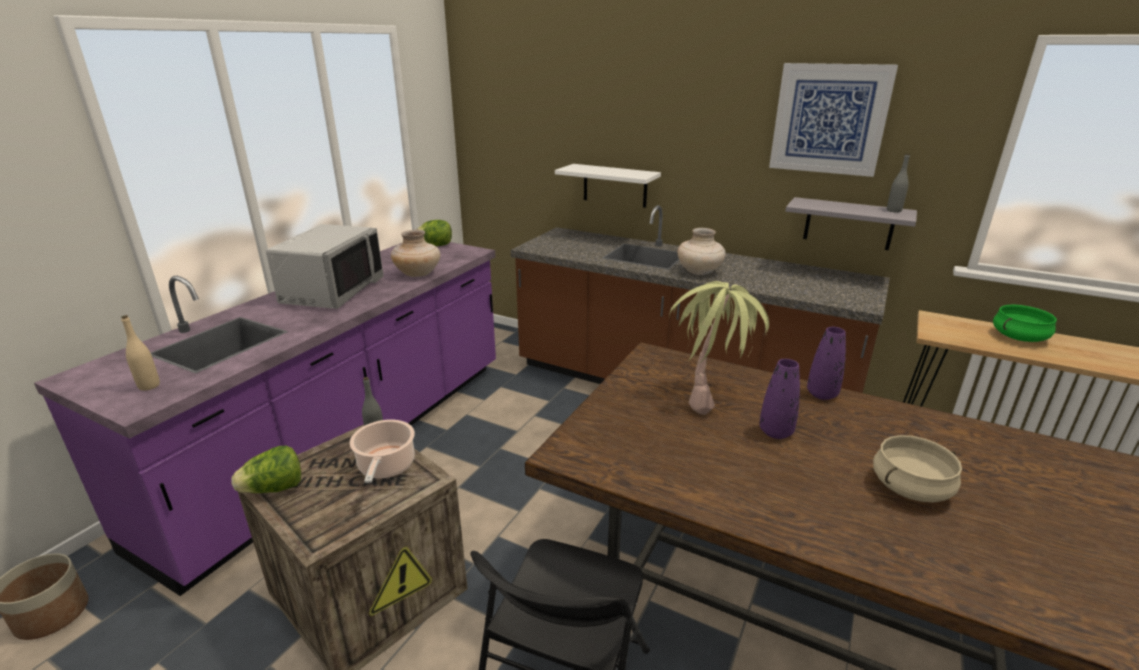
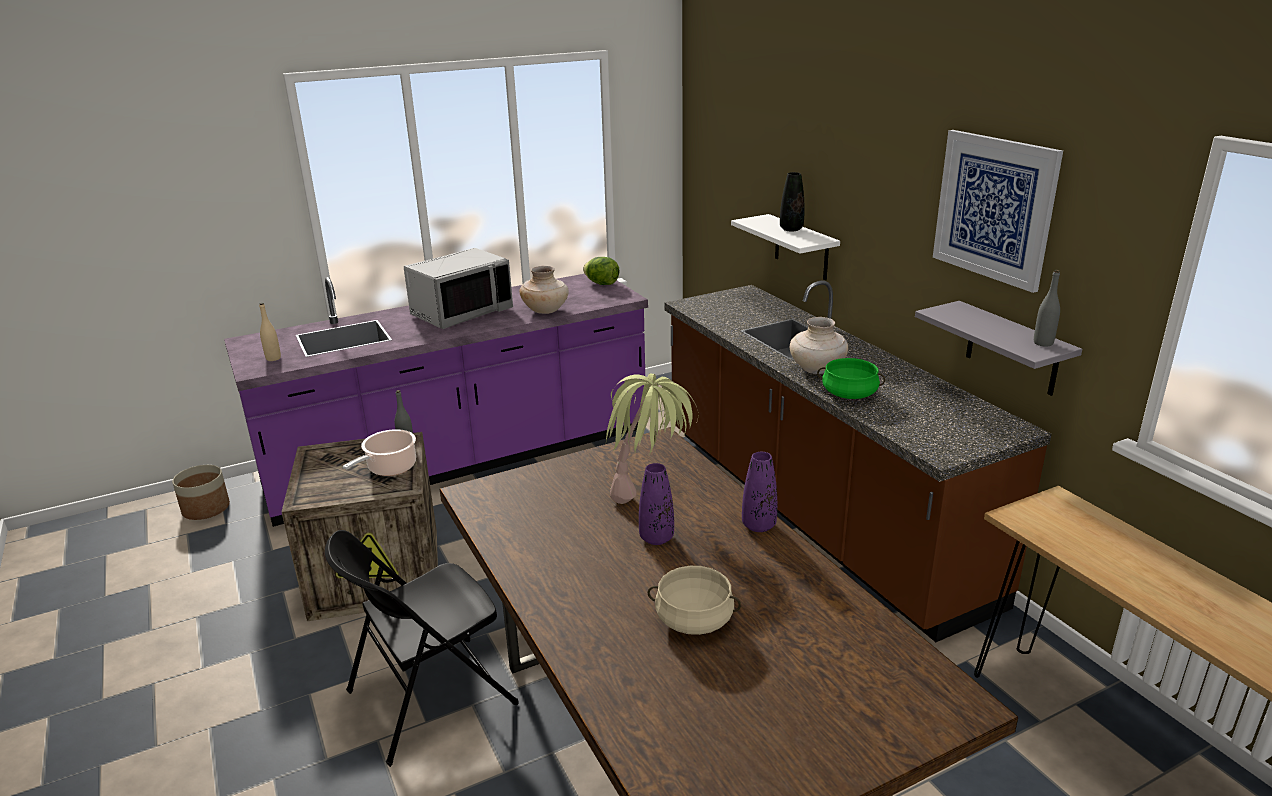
camera: 35 degrees right, 0 degrees up
(274, 489) = (313, 458): lettuce -> none
(612, 170) = (791, 229): none -> black vase
(1019, 337) = (1133, 554): green cooking pot -> green cooking pot (849, 394)

